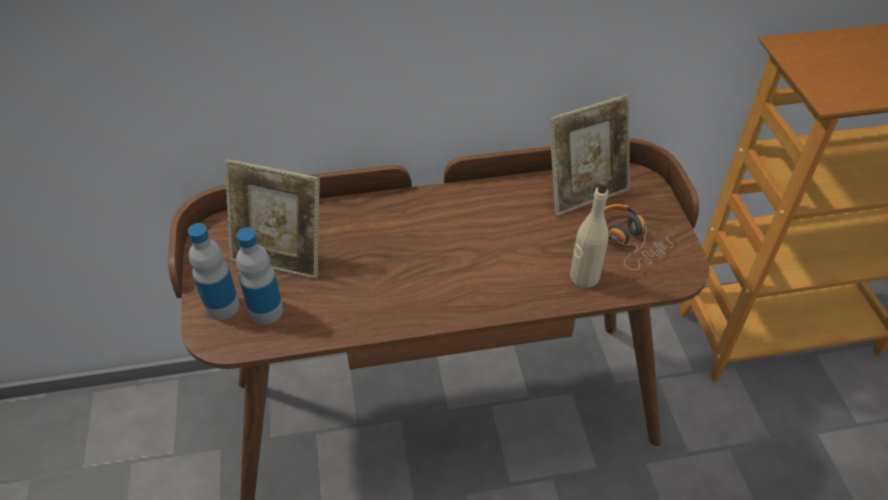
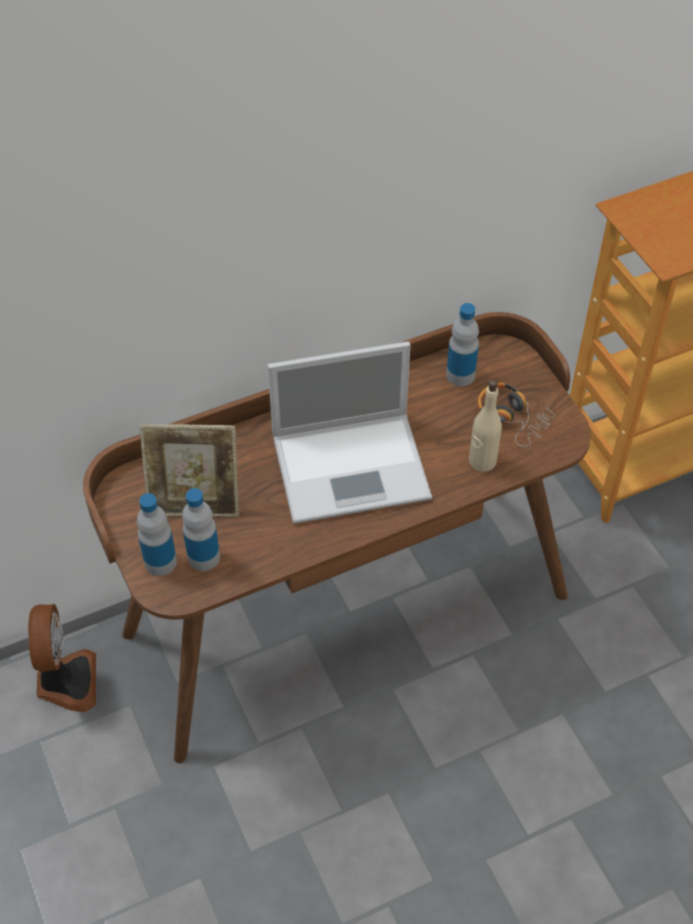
camera: 15 degrees left, 5 degrees up
(175, 413) = (66, 682): none -> fan
(449, 255) = (354, 466): none -> laptop
(585, 192) = (460, 375): picture frame -> bottle

